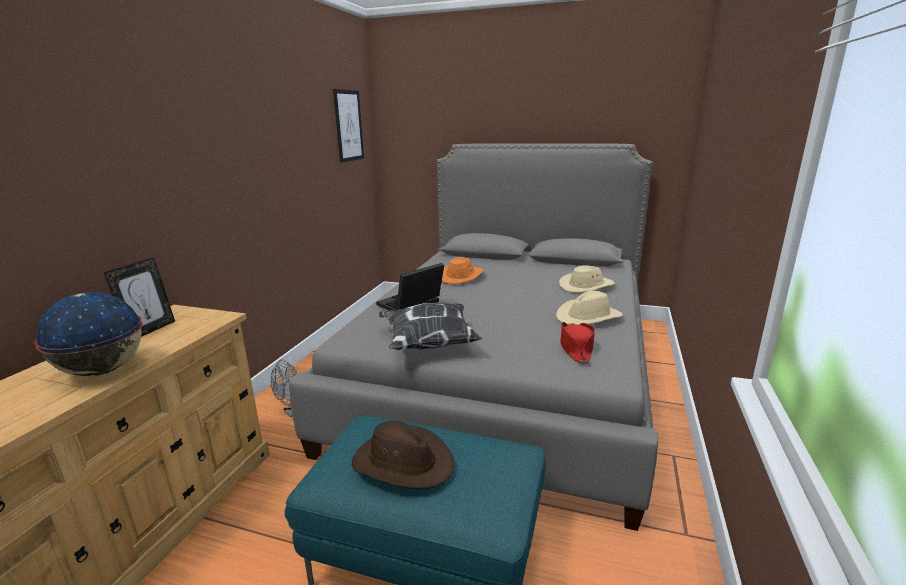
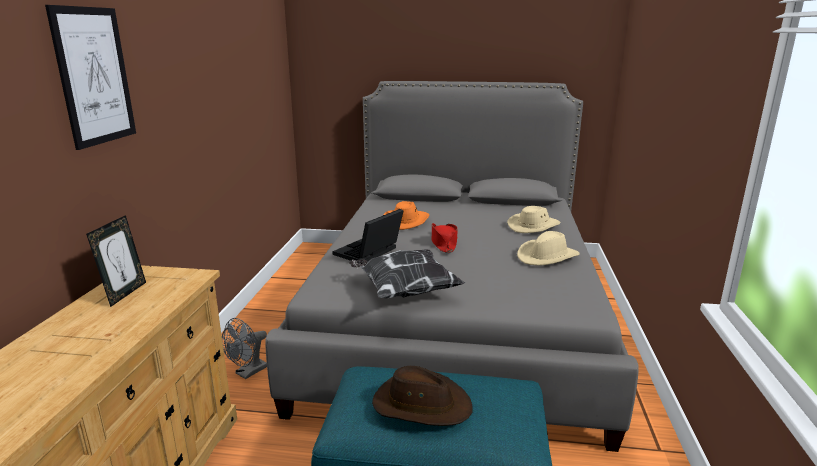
camera: 10 degrees left, 0 degrees up
(103, 370) = (104, 337): globe -> none
(348, 126) = (269, 61): picture -> picture (94, 76)
(576, 347) = (547, 286): red hat -> red hat (444, 243)

